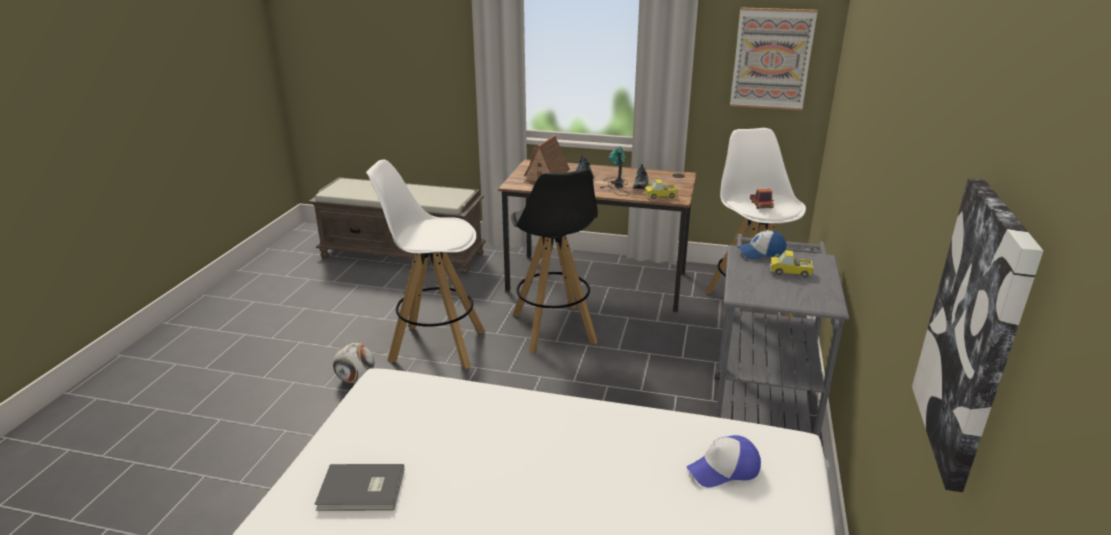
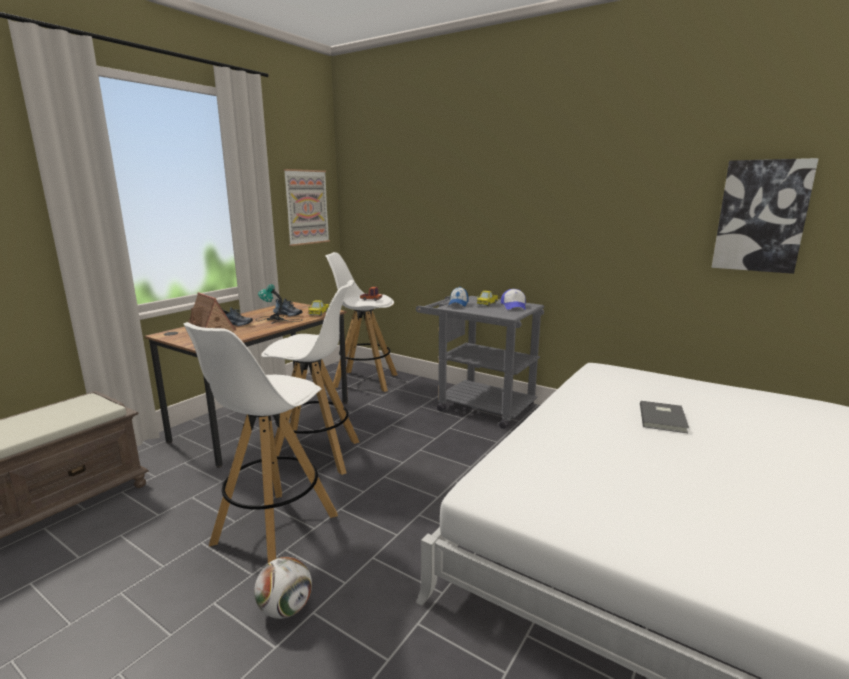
camera: 70 degrees left, 10 degrees down
(362, 491) = (665, 516): grey book -> grey book (664, 418)
(554, 329) = (316, 455): black stool -> white stool
(724, 469) = (624, 385): cap -> cap (514, 306)

